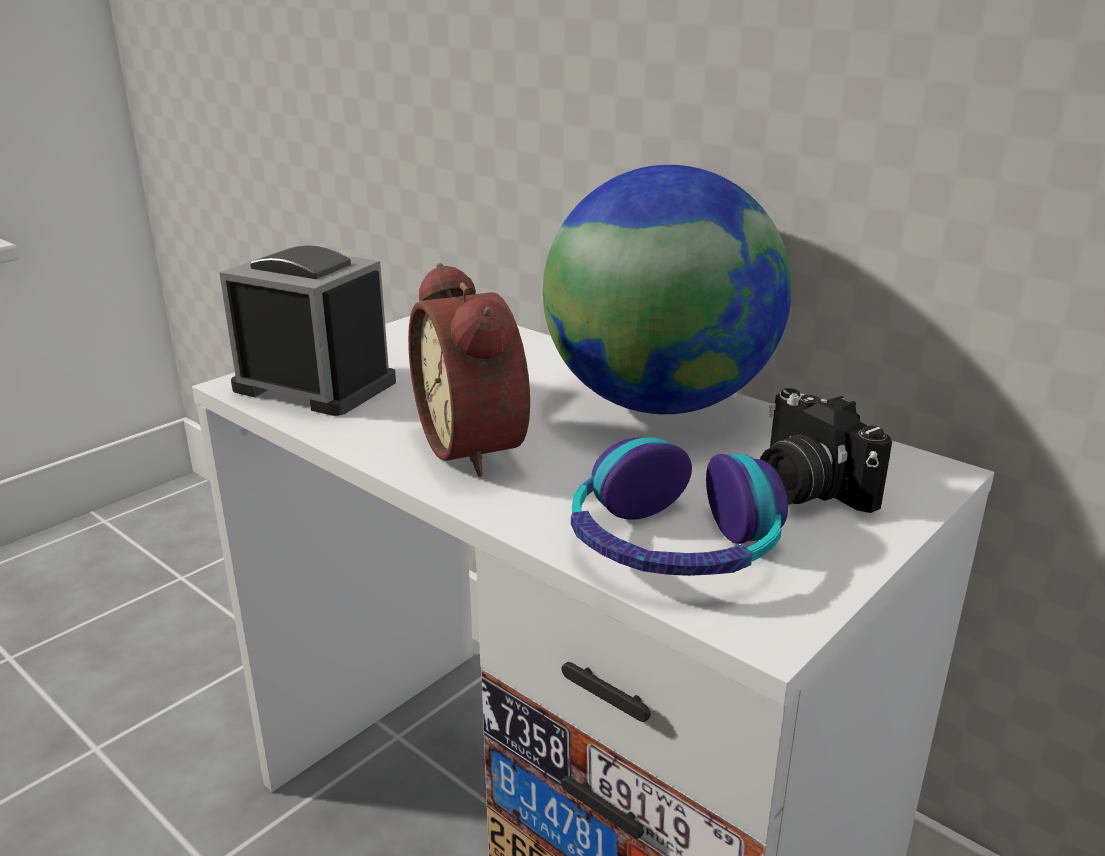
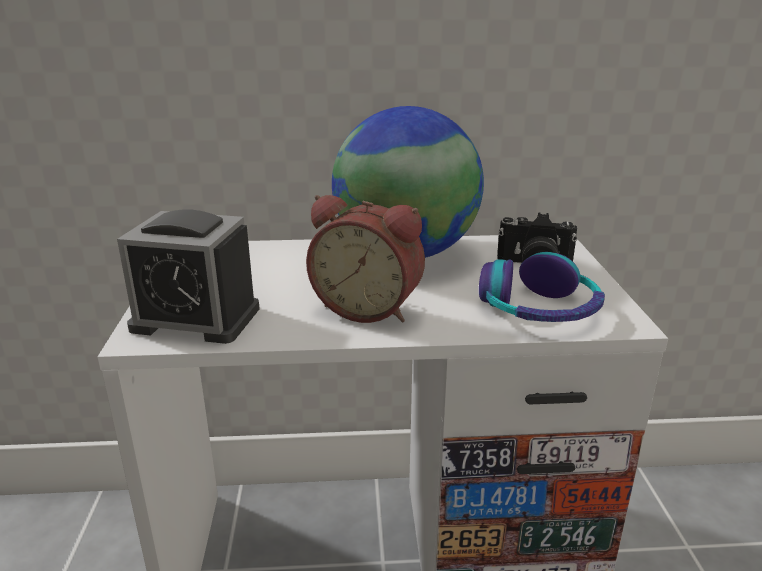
camera: 45 degrees left, 0 degrees up
(315, 385) = (196, 319): alarm clock -> alarm clock turned 150 degrees counterclockwise

